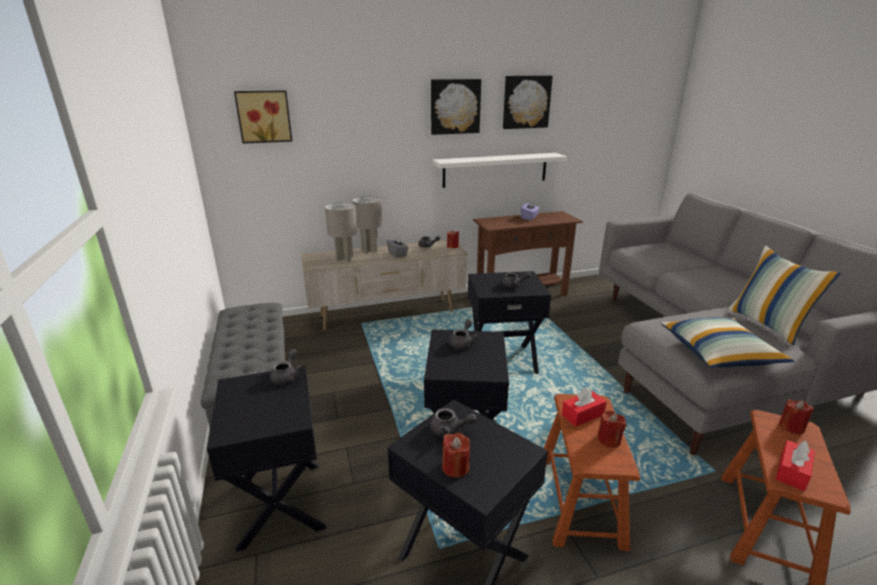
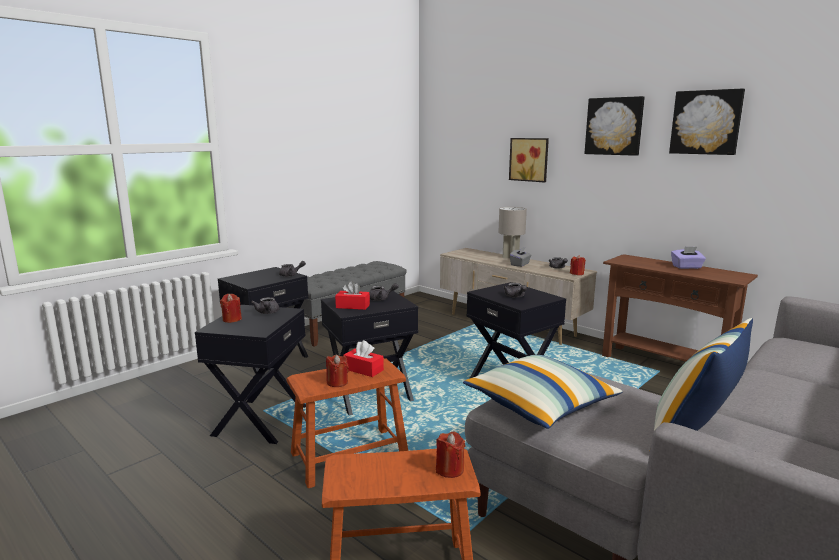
camera: 60 degrees right, 10 degrees down
(264, 116) = (459, 131): picture -> picture (529, 159)
(344, 259) = (479, 256): grey table lamp -> none
(495, 170) = (659, 201): white shelf -> none
(792, 472) = (359, 467): red tissue box -> red tissue box (352, 306)

